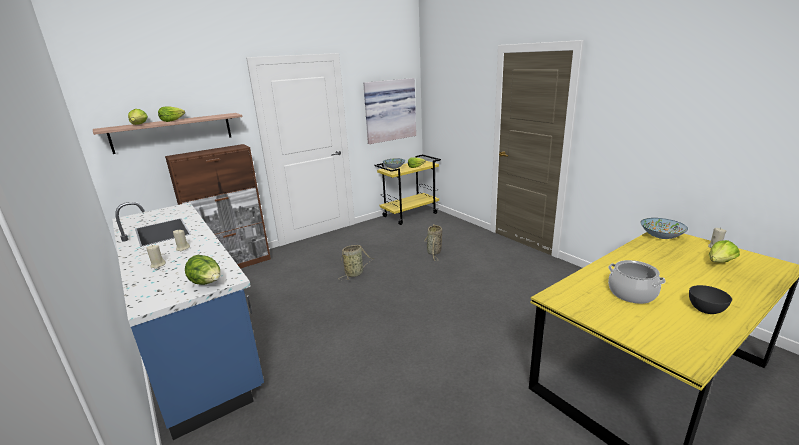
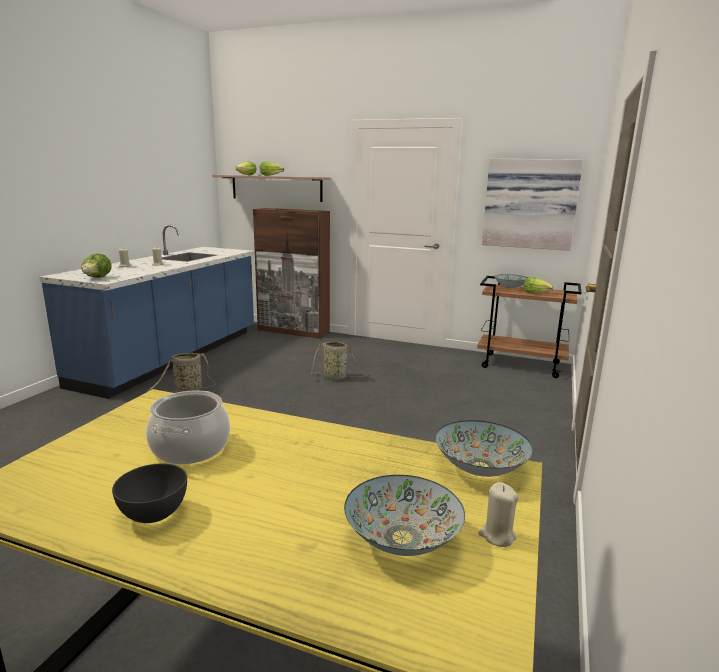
camera: 55 degrees right, 5 degrees down
(410, 215) = (521, 365): yellow cart -> brown cart
(434, 252) = (441, 404): basket -> basket (187, 391)
(720, 262) = (402, 539): lettuce -> bowl

